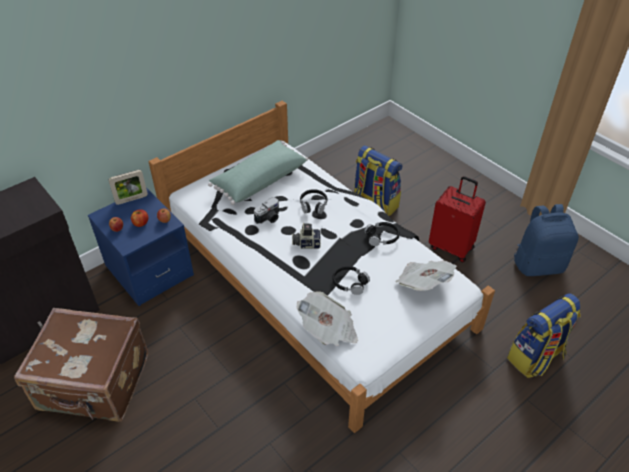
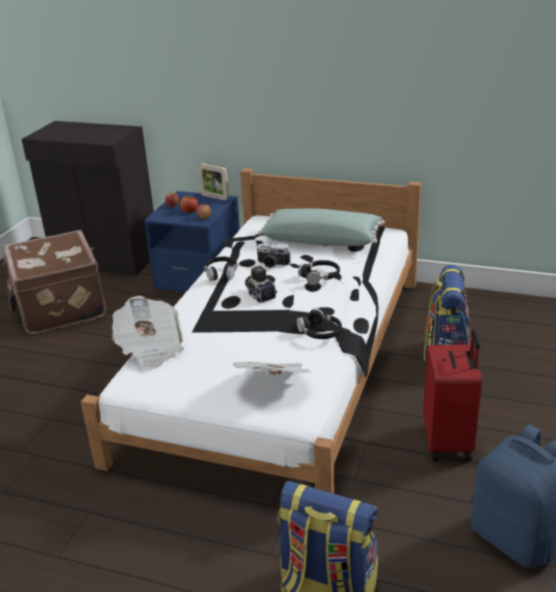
camera: 60 degrees right, 15 degrees down
(349, 283) = (228, 338): black headphones -> black headphones (221, 273)

